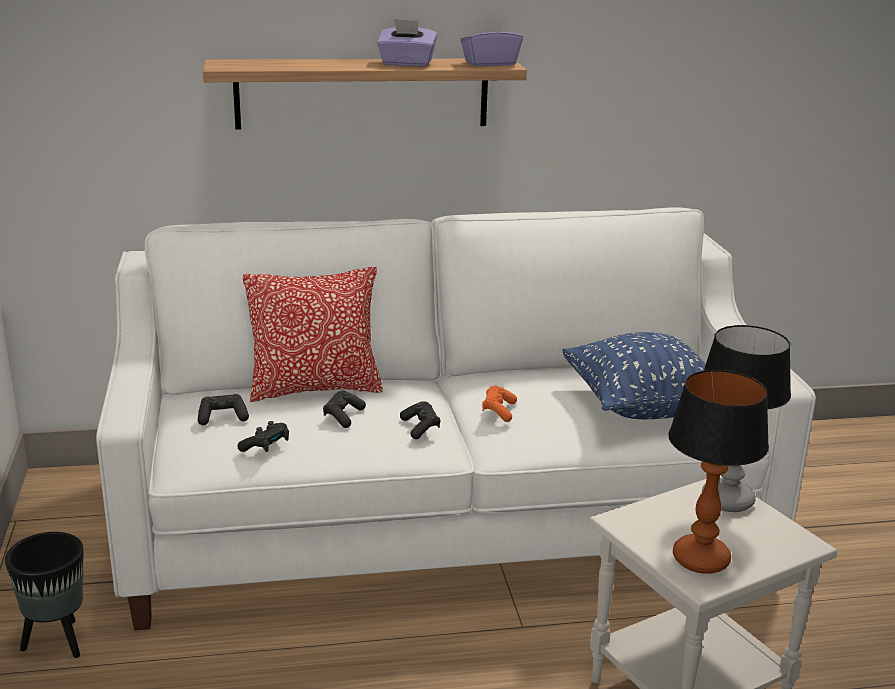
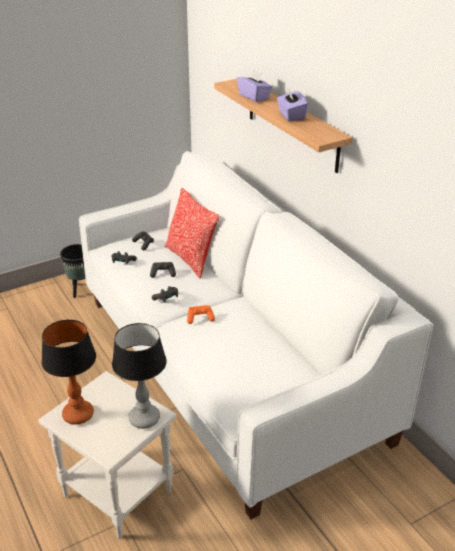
camera: 70 degrees right, 10 degrees up
(490, 63) = (322, 134): purple tissue box -> purple tissue box (254, 97)
(641, 407) = (239, 369): blue pillow -> none

